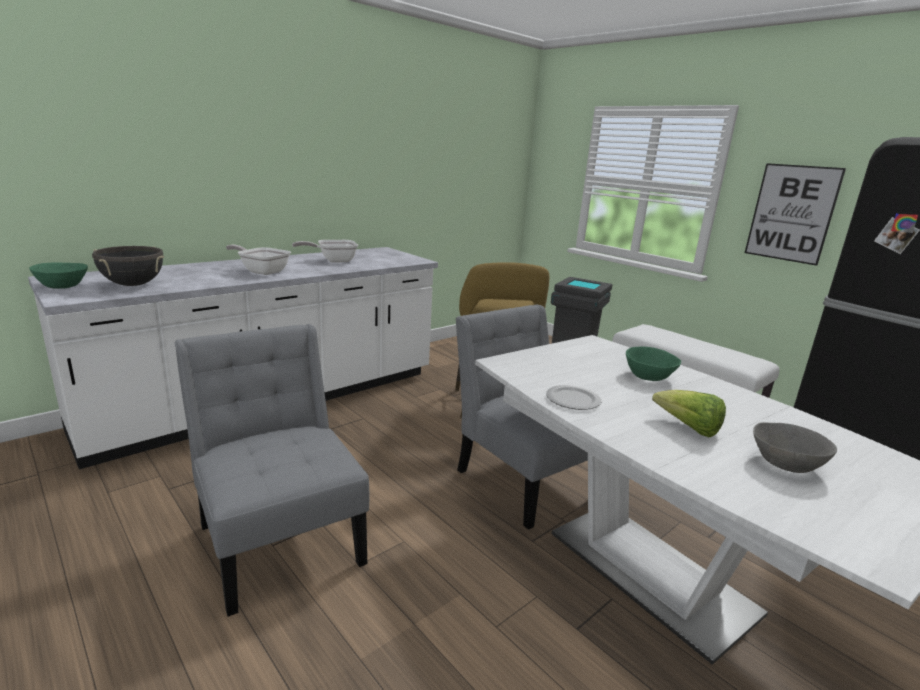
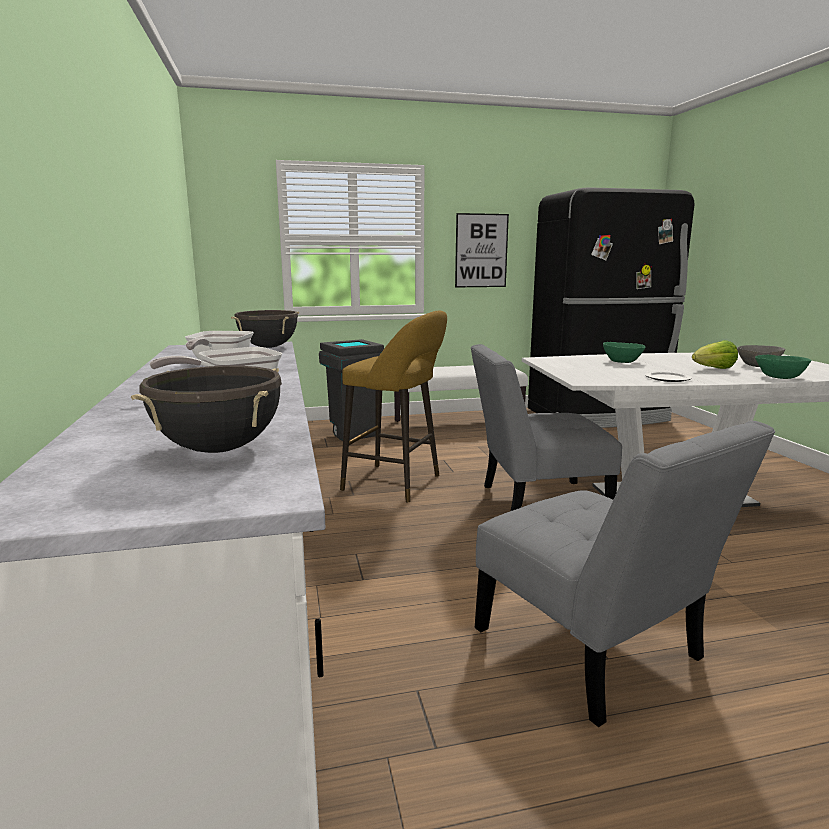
camera: 60 degrees left, 5 degrees down
(63, 286) = (142, 500): green bowl -> green bowl (780, 377)
(279, 538) = (594, 651): grey chair -> grey chair turned 120 degrees counterclockwise
(403, 261) = (268, 347): none -> black cooking pot

